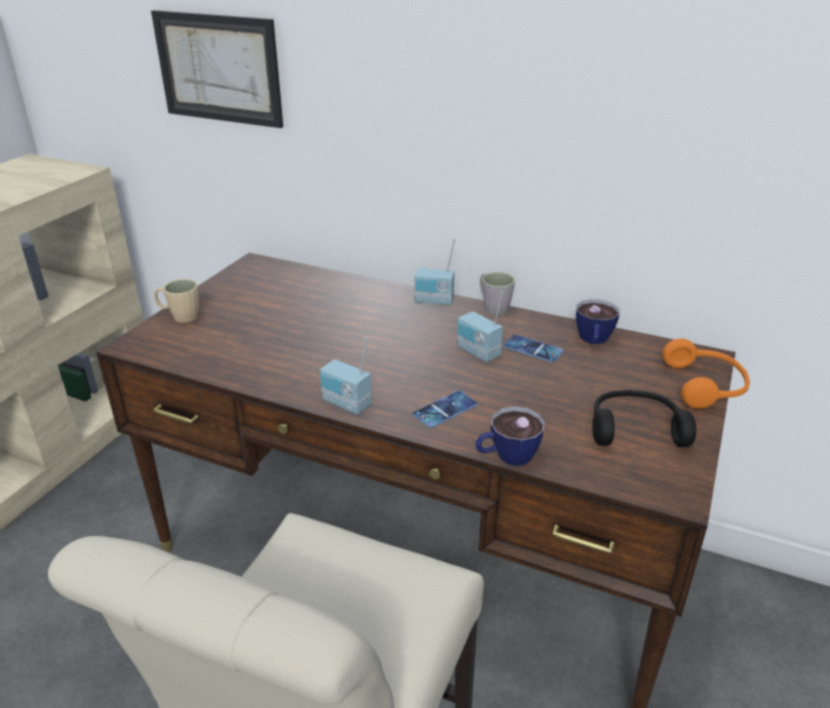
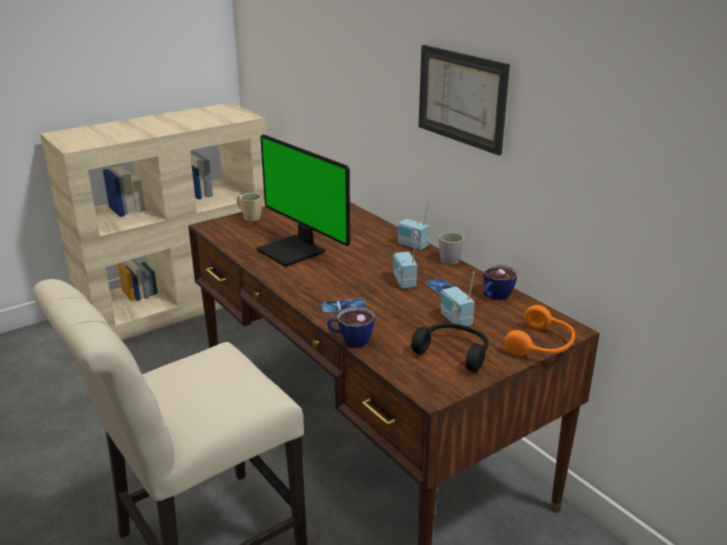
camera: 30 degrees right, 5 degrees down
(219, 68) = (325, 60): picture -> picture (462, 97)
(296, 349) = (294, 251): none -> monitor
(346, 404) = (289, 287): radio -> radio (455, 320)

